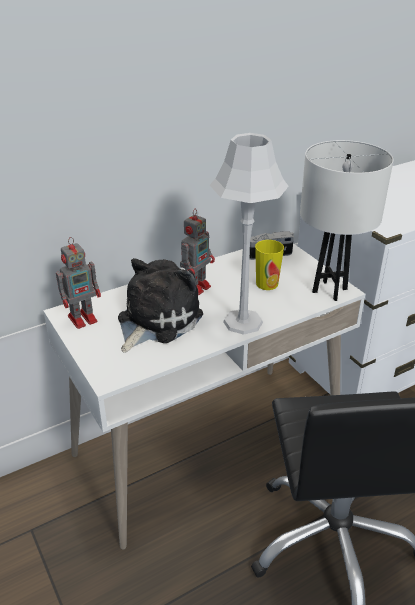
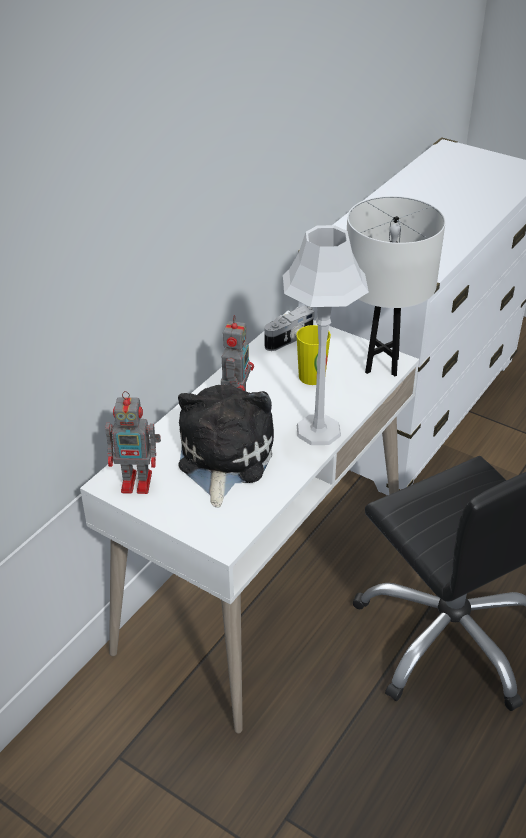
camera: 25 degrees left, 5 degrees up
(84, 318) = (138, 482): toy robot -> toy robot turned 60 degrees clockwise

